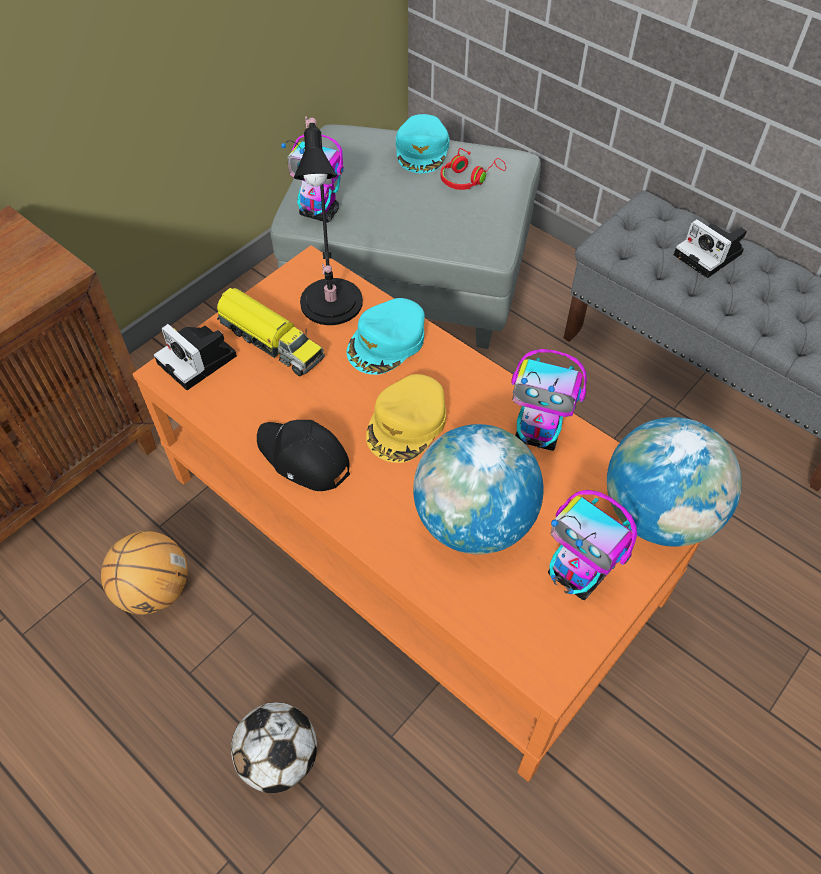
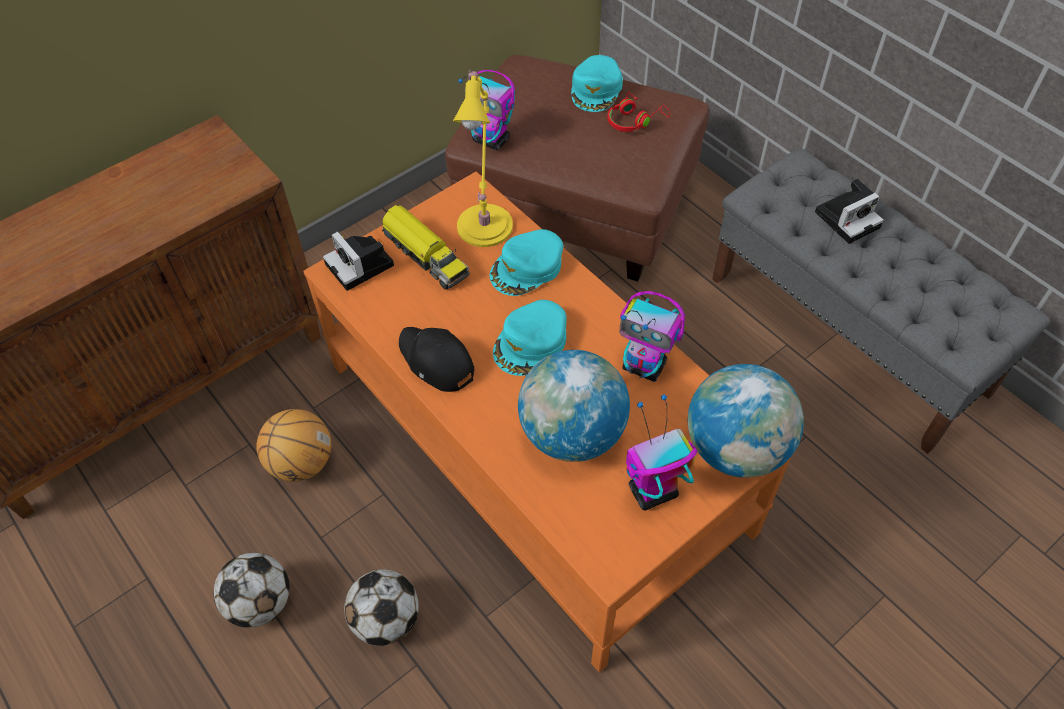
camera: 10 degrees right, 0 degrees up
(129, 761) = (260, 603): none -> football
(331, 298) = (485, 222): black table lamp -> yellow table lamp
(407, 424) = (531, 343): yellow cap -> turquoise cap
(411, 281) = (577, 208): grey ottoman -> brown ottoman
(577, 577) = (652, 492): toy robot -> toy robot turned 105 degrees clockwise
(710, 255) = (848, 218): camera -> camera turned 90 degrees counterclockwise

